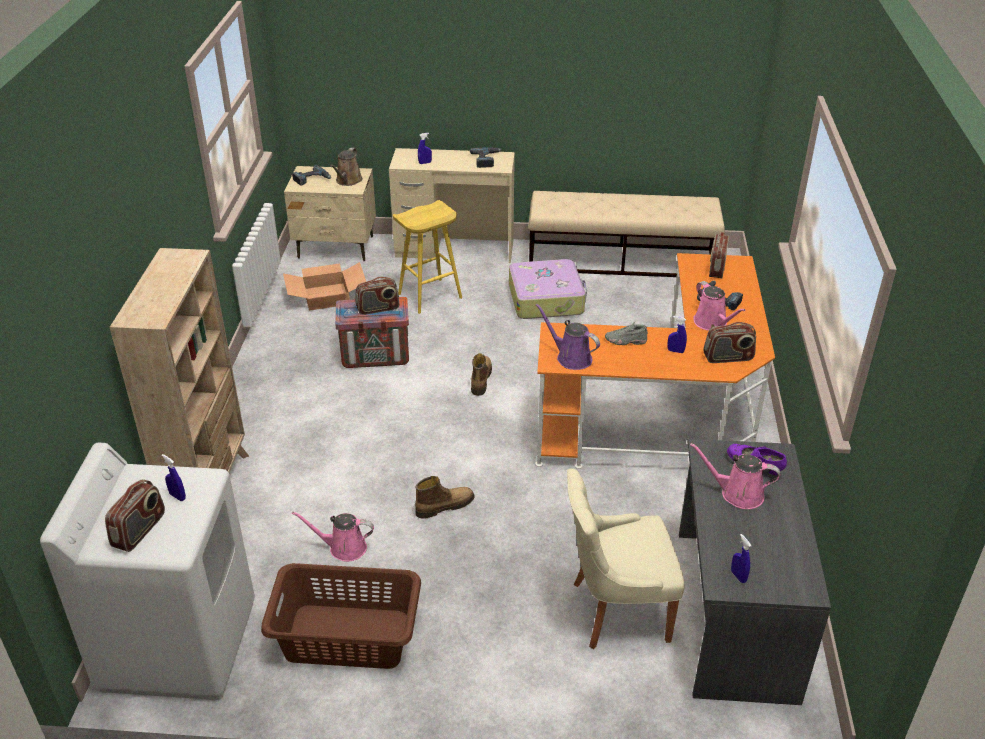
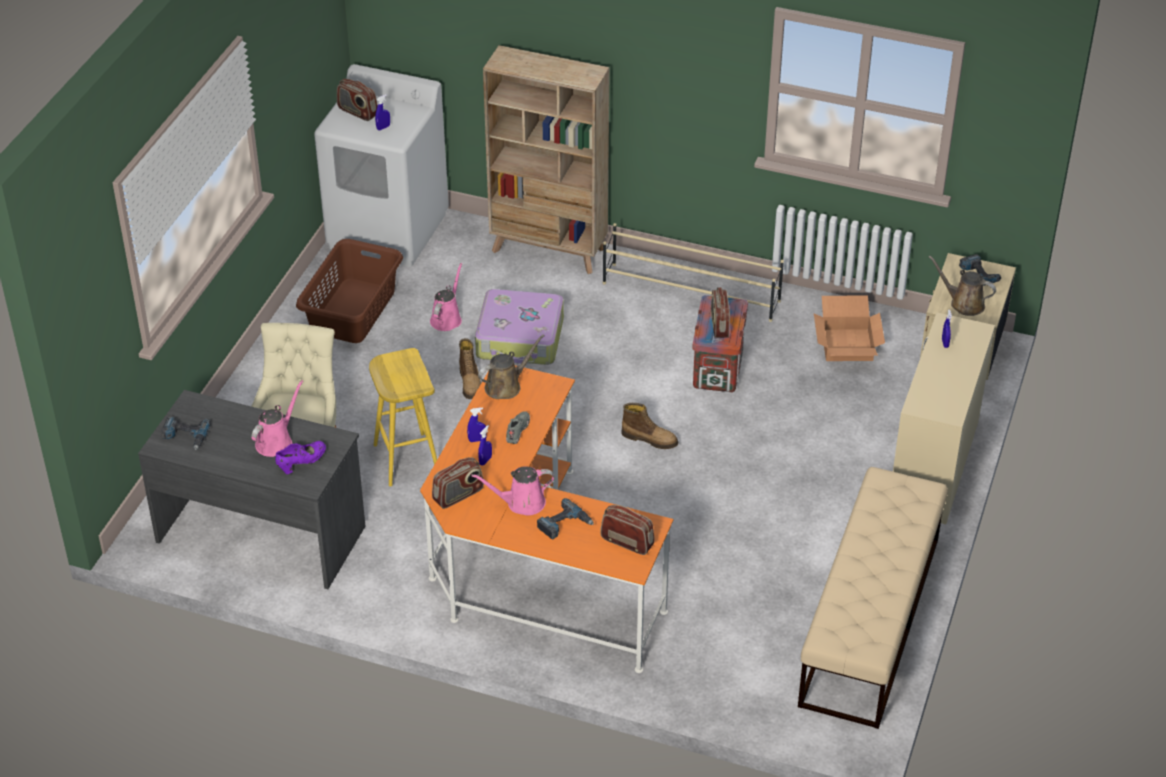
camera: 105 degrees right, 5 degrees up
(269, 385) = (691, 292): none -> beige shoe rack
(429, 296) = (825, 426): yellow stool -> yellow stool (405, 459)
(486, 160) = (943, 397): power drill -> power drill (185, 437)
(546, 299) = (793, 525): suitcase -> suitcase (520, 339)
(571, 357) = (506, 386): purple watering can -> brown watering can
(728, 357) = (458, 495): radio -> radio turned 135 degrees counterclockwise
(738, 576) = (194, 413): blue spray bottle -> blue spray bottle (477, 440)

